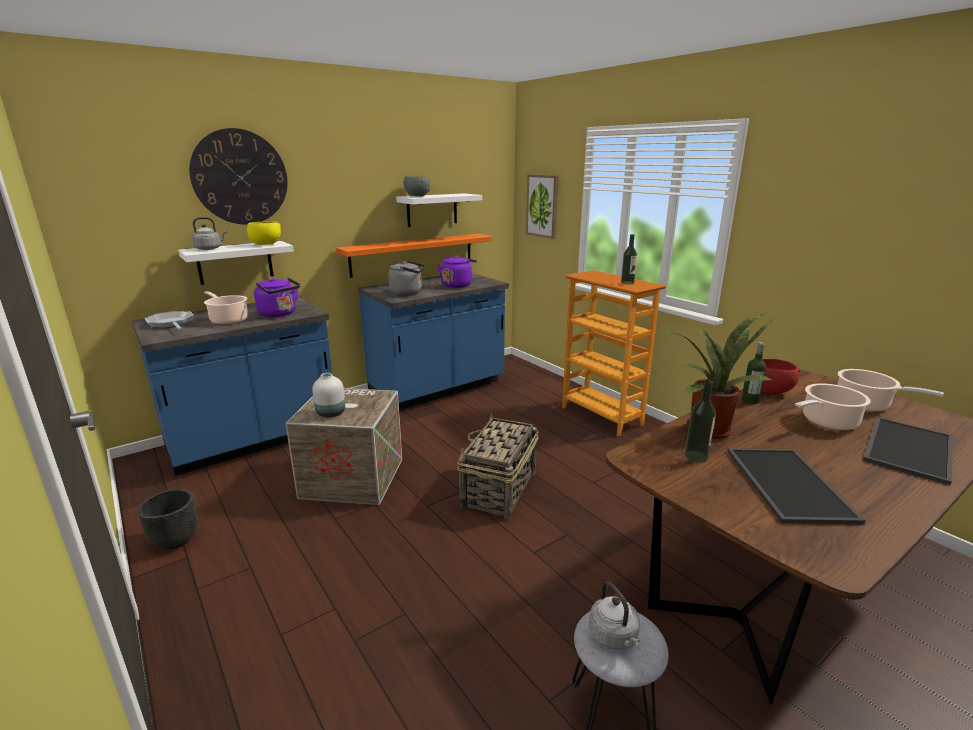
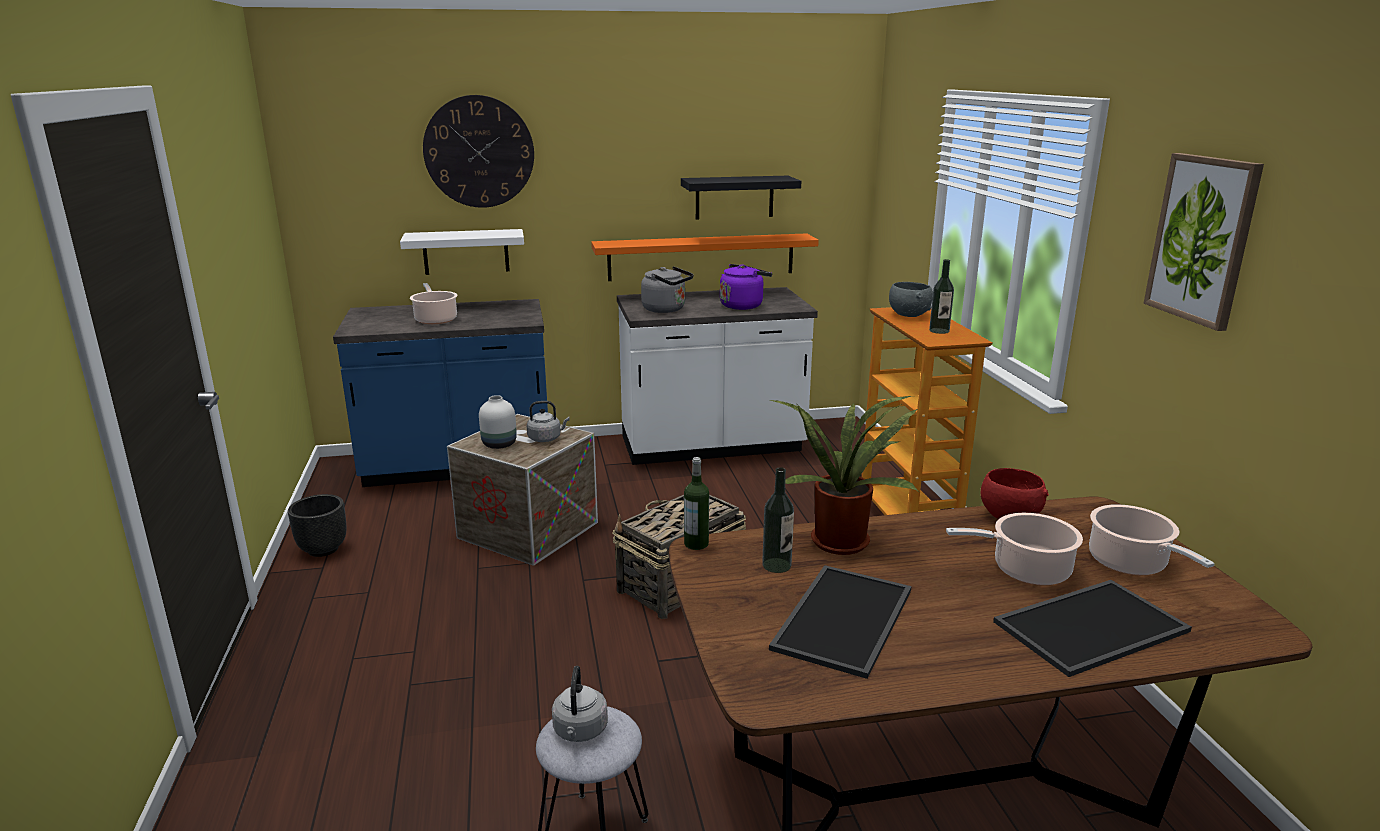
camera: 25 degrees right, 0 degrees up
(171, 324) = (380, 316): frying pan -> none
(210, 248) = (434, 234): grey kettle -> grey kettle (546, 438)
(265, 244) = (496, 233): yellow bowl -> none
(279, 314) = (492, 319): purple kettle -> none
(417, 196) = (706, 179): grey bowl -> grey bowl (908, 315)
(432, 210) = (734, 197): white shelf -> black shelf
(438, 389) = (712, 447): blue counter -> white counter
(542, 206) = (899, 200): picture -> picture (1202, 239)
(749, 401) = (956, 522): bottle -> bottle (696, 544)

